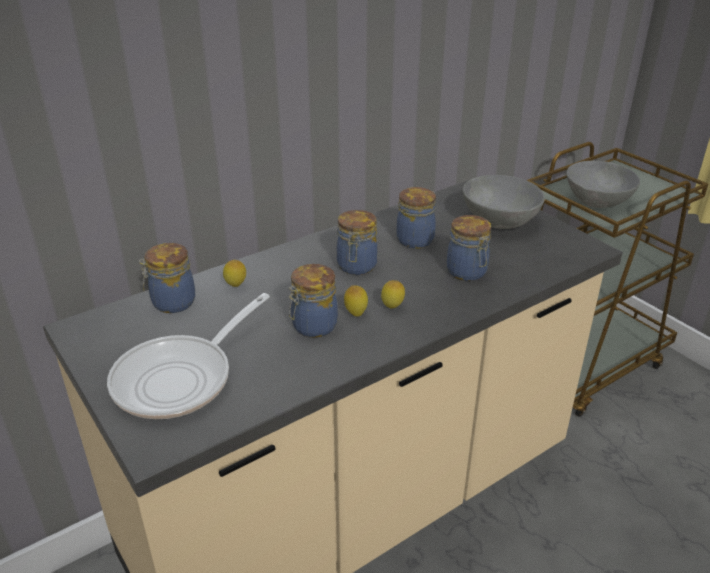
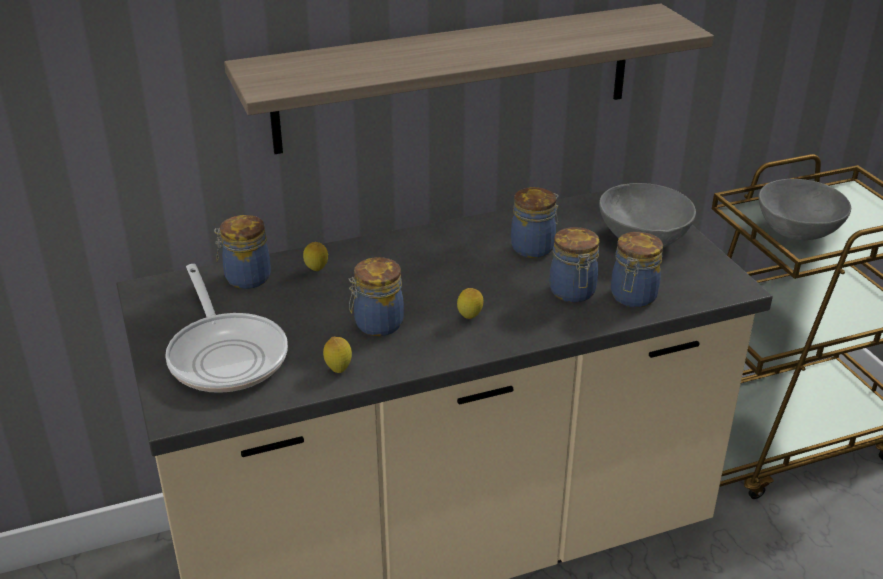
camera: 15 degrees right, 0 degrees up
(181, 378) = (226, 354): frying pan -> frying pan turned 75 degrees counterclockwise
(333, 98) = (456, 78): none -> shelf
(355, 314) = (427, 318): lemon -> lemon (338, 369)
(356, 267) = (452, 268): jar -> jar (632, 297)

